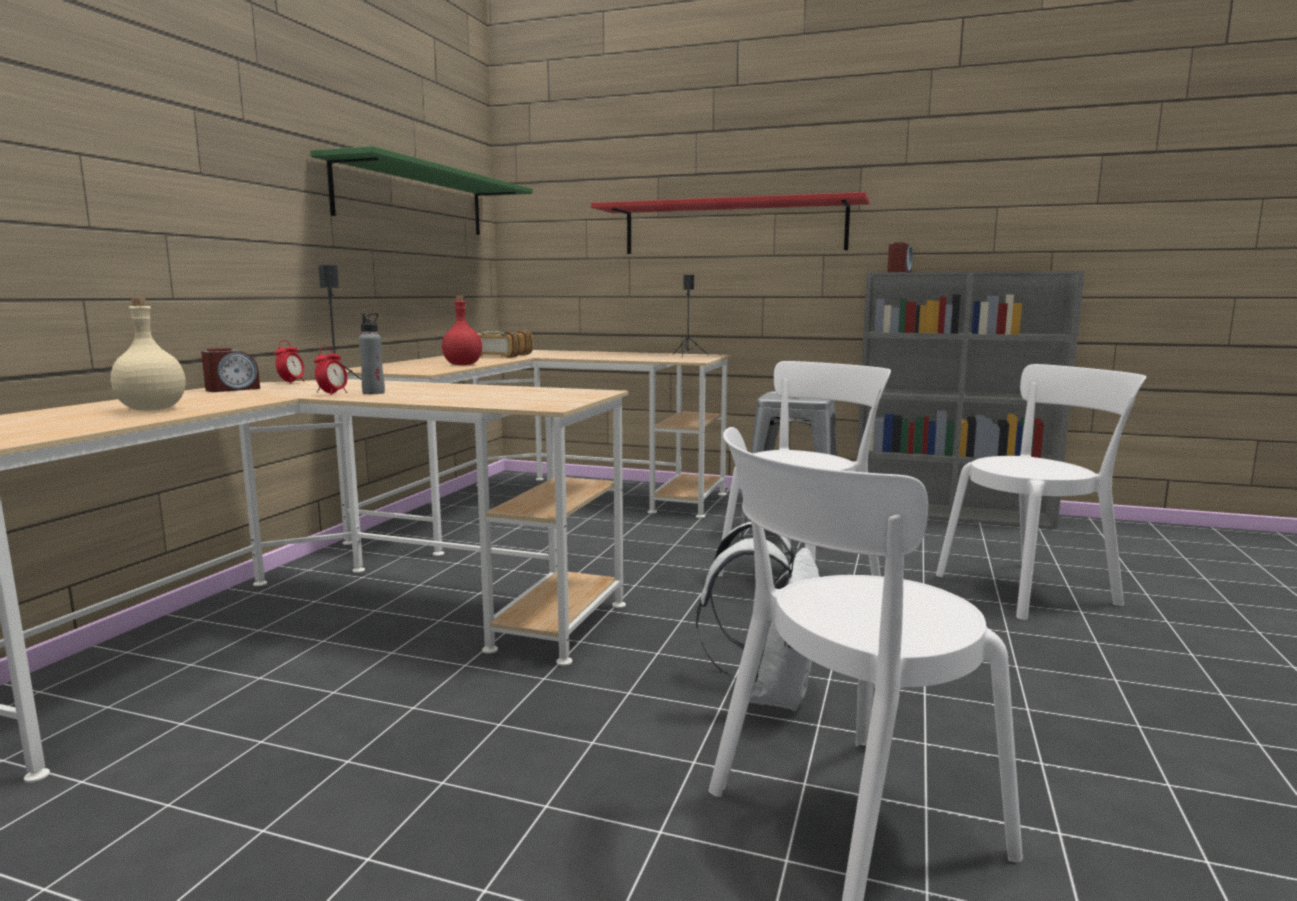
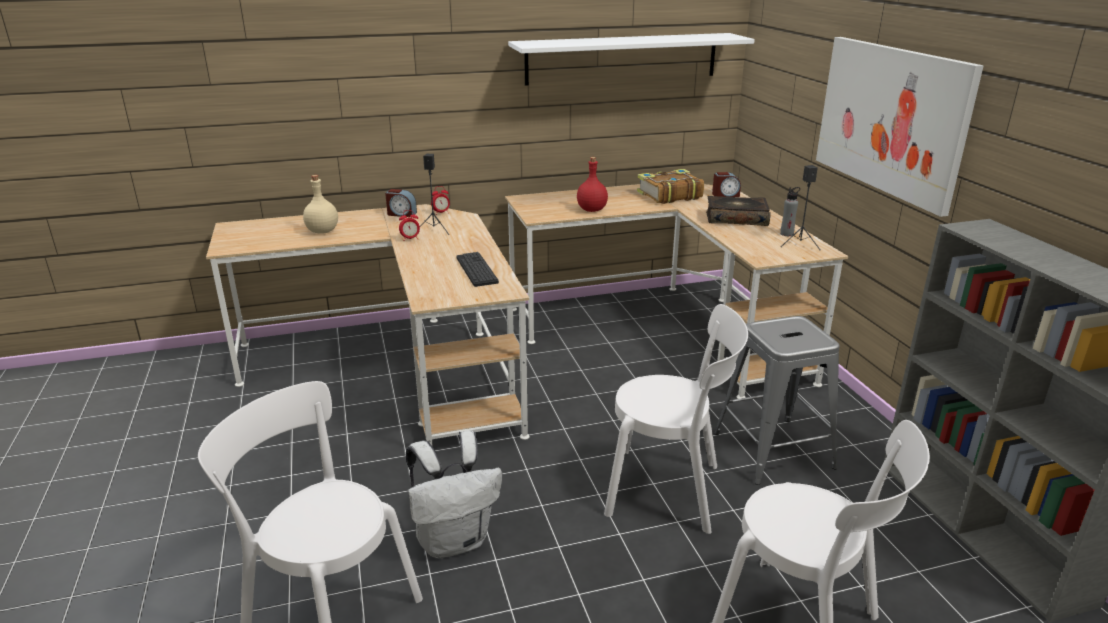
camera: 55 degrees right, 15 degrees up
(373, 393) = (427, 244): grey bottle -> grey bottle (787, 234)
(413, 200) = (622, 58): green shelf -> white shelf
(509, 391) = (476, 270): none -> keyboard
(599, 355) = (736, 219): none -> book
(733, 228) = (890, 119): red shelf -> picture
(899, 272) = (994, 233): alarm clock -> alarm clock (725, 195)

